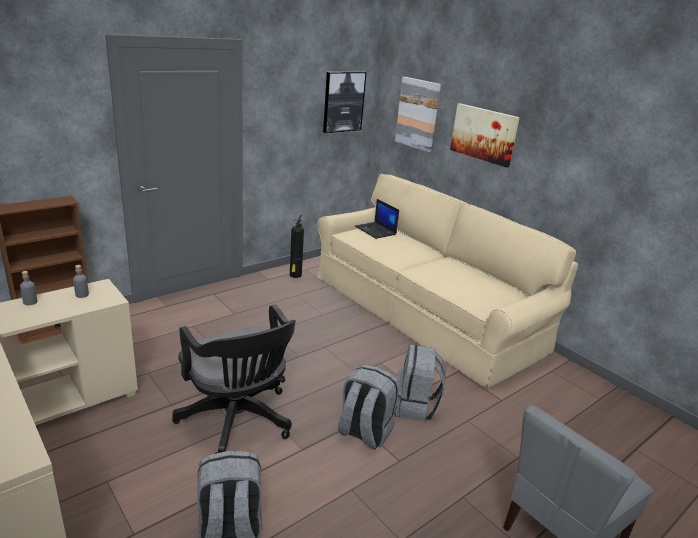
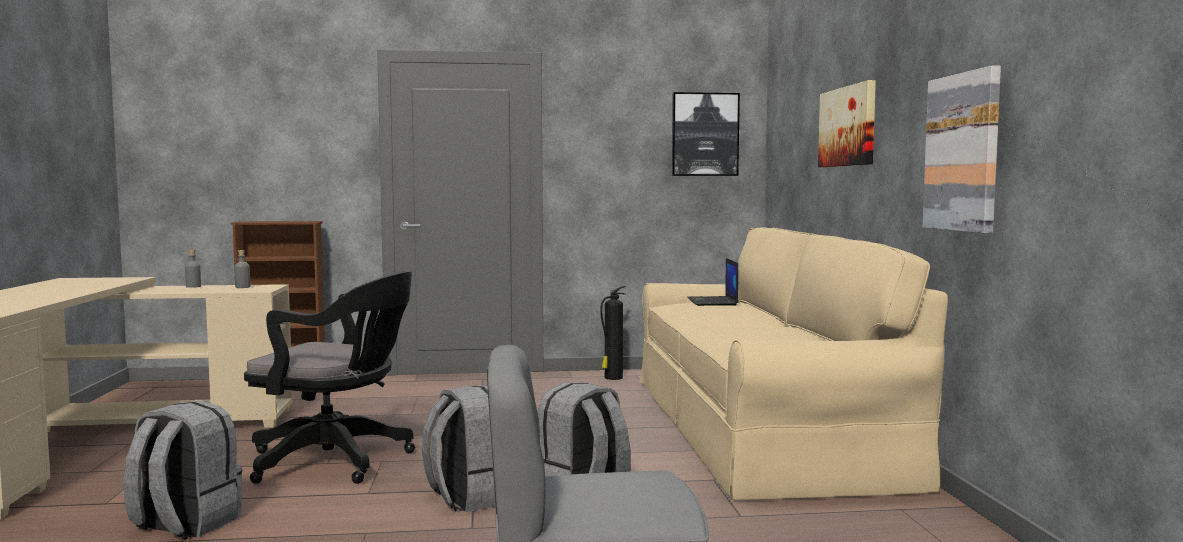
camera: 35 degrees right, 20 degrees down
(238, 422) = (337, 461): black office chair -> black office chair turned 75 degrees counterclockwise
(418, 114) = (795, 132): picture -> picture (963, 152)

